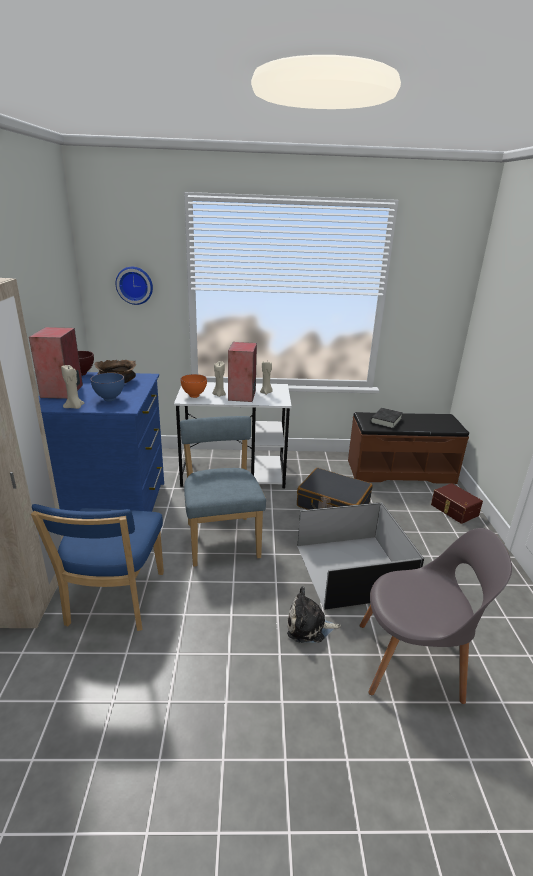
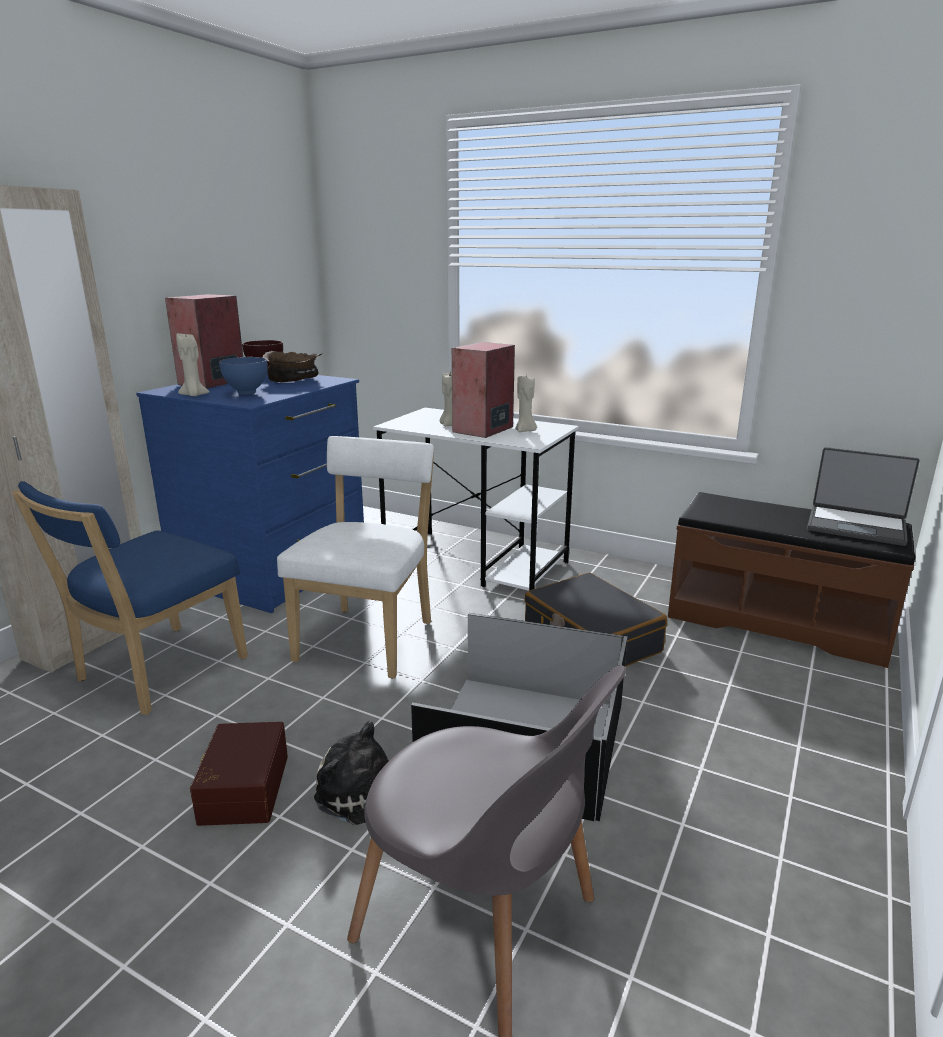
camera: 30 degrees right, 5 degrees down
(135, 285) = (381, 261): wall clock -> none
(193, 396) = (412, 422): orange bowl -> none
(222, 537) = (369, 638): blue chair -> white chair
(386, 421) = (743, 511): black book -> none
(436, 420) = (856, 526): none -> laptop
(453, 510) = (833, 709): brown storage box -> brown storage box (242, 788)

